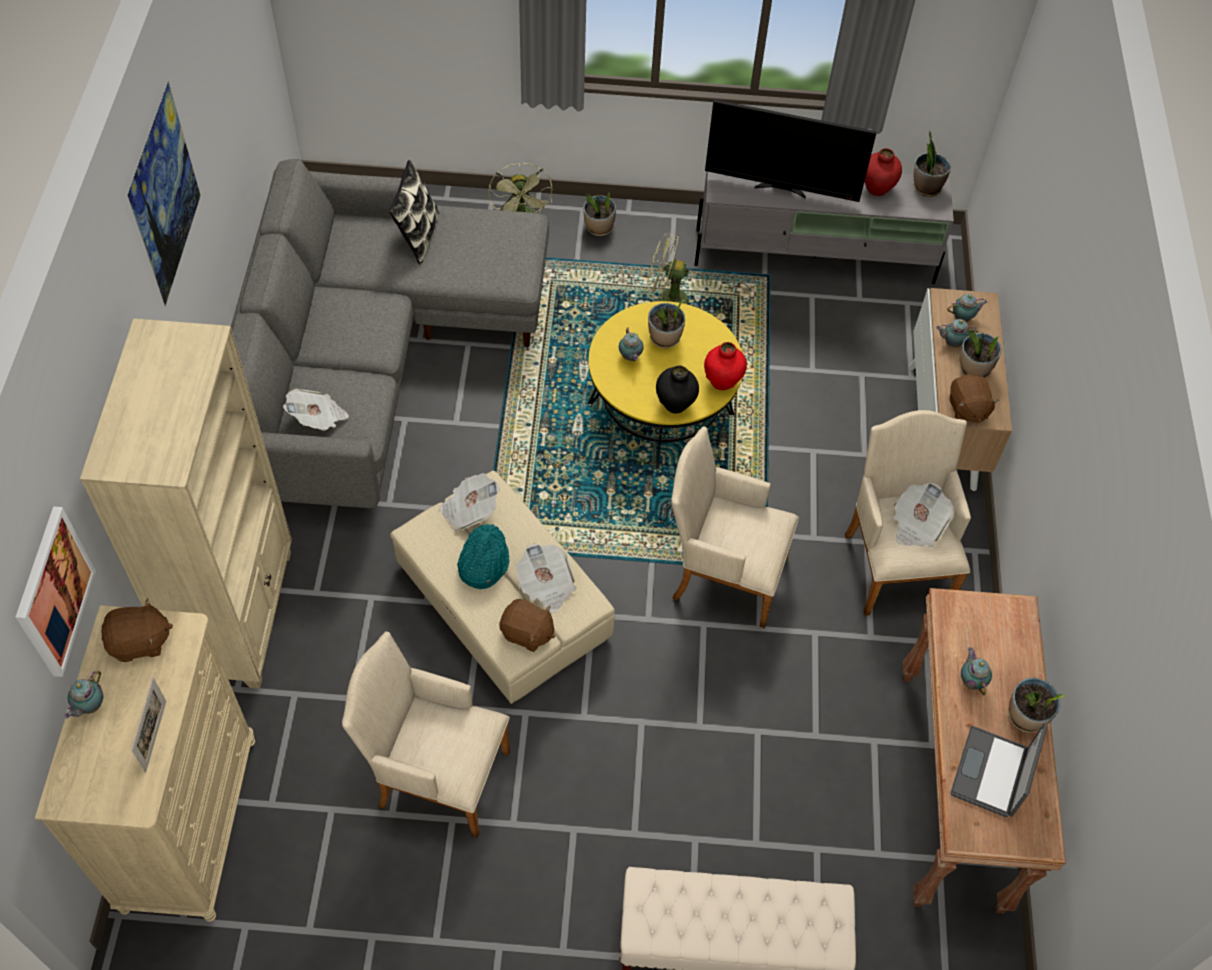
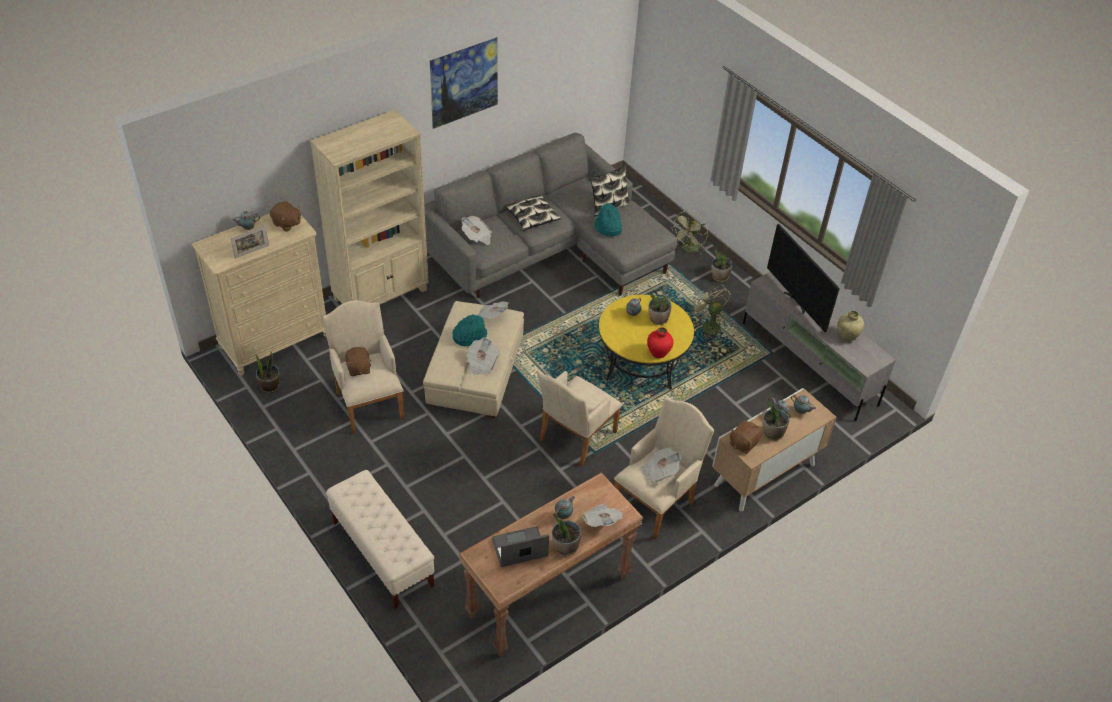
camera: 50 degrees right, 10 degrees down
(53, 592) = (267, 173): picture -> none
(347, 330) = (532, 217): none -> pillow
(456, 266) = (607, 227): none -> turquoise hat
(527, 633) = (451, 372): brown plush toy -> brown plush toy (358, 368)
(675, 404) = (624, 344): black vase -> none
(722, 574) = (574, 438): beige armchair -> beige armchair turned 120 degrees counterclockwise
(877, 188) = (847, 336): red vase -> beige vase
(926, 187) = (874, 354): potted plant -> potted plant (270, 386)
(1013, 646) = (601, 521): none -> newspaper

